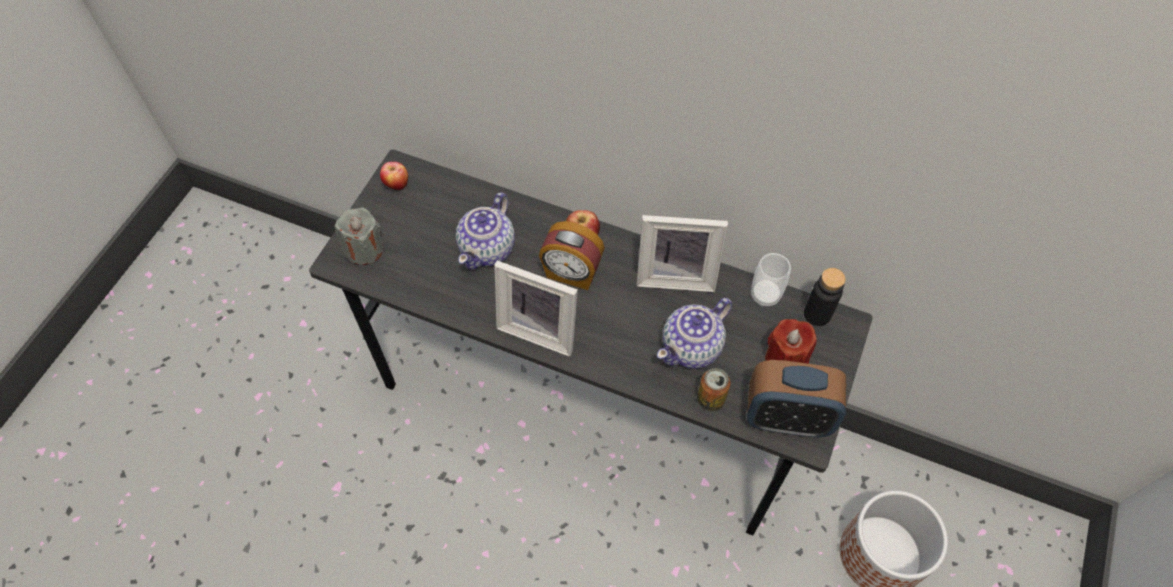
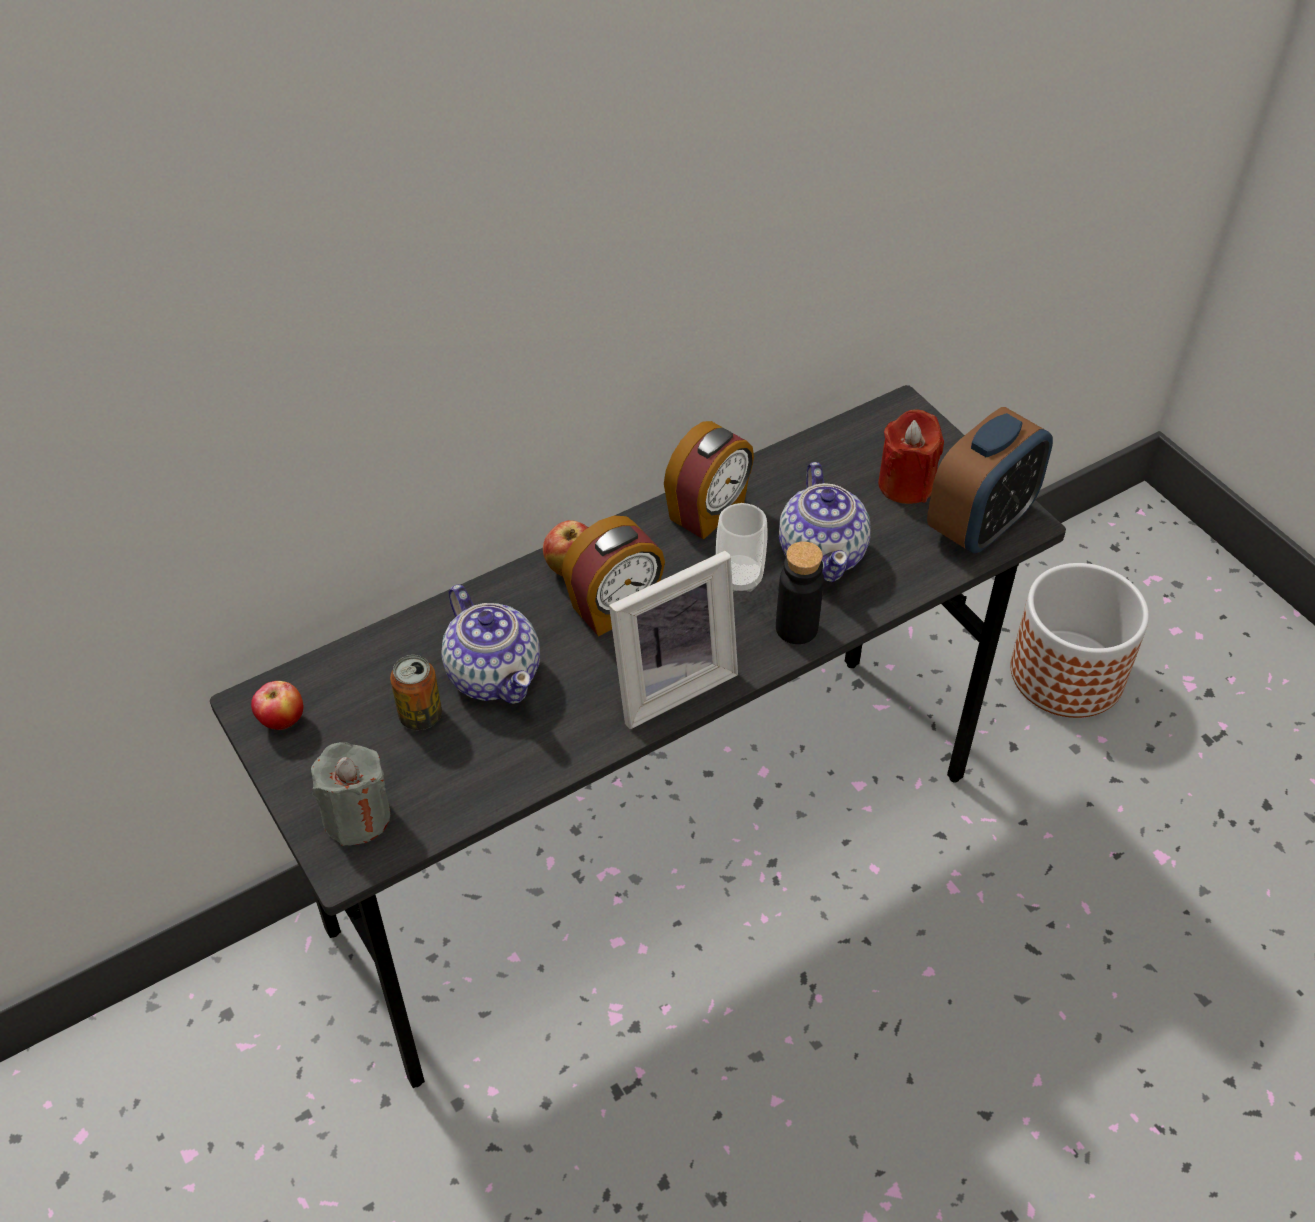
camera: 55 degrees left, 10 degrees down
(676, 274) = (708, 512): picture frame -> alarm clock
(710, 399) = (905, 576): can -> can (420, 715)
(765, 295) = (807, 452): cup -> cup (739, 578)
(817, 314) = (869, 425): black bottle -> black bottle (796, 628)

